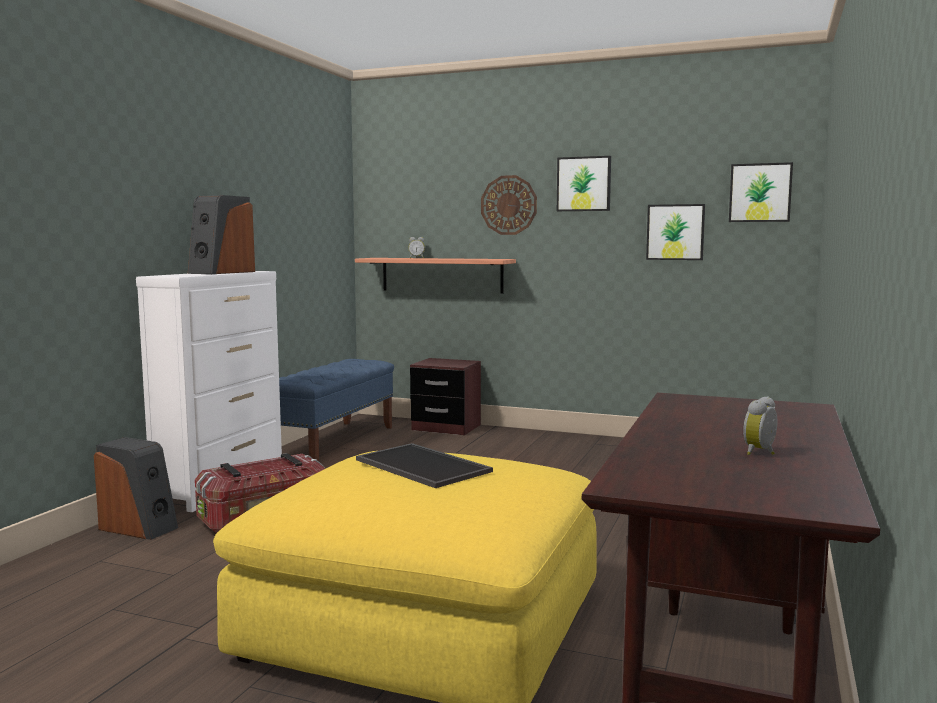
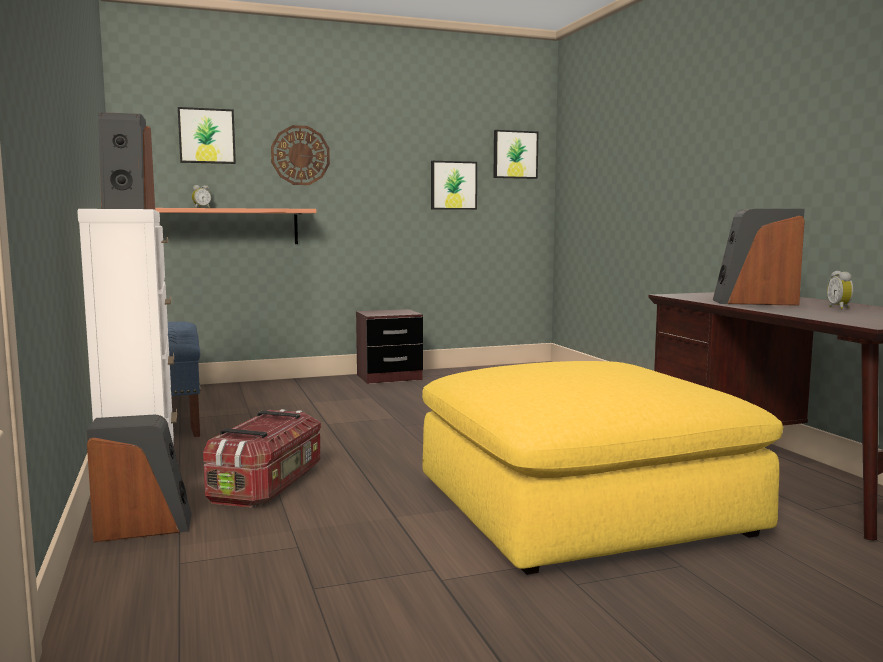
camera: 40 degrees left, 0 degrees up
(420, 466) = (555, 370): tray -> none
(446, 428) = (252, 386): brown nightstand -> brown nightstand (389, 377)
(584, 184) = (373, 139): picture -> picture (206, 136)
(706, 424) = (755, 302): none -> speaker

